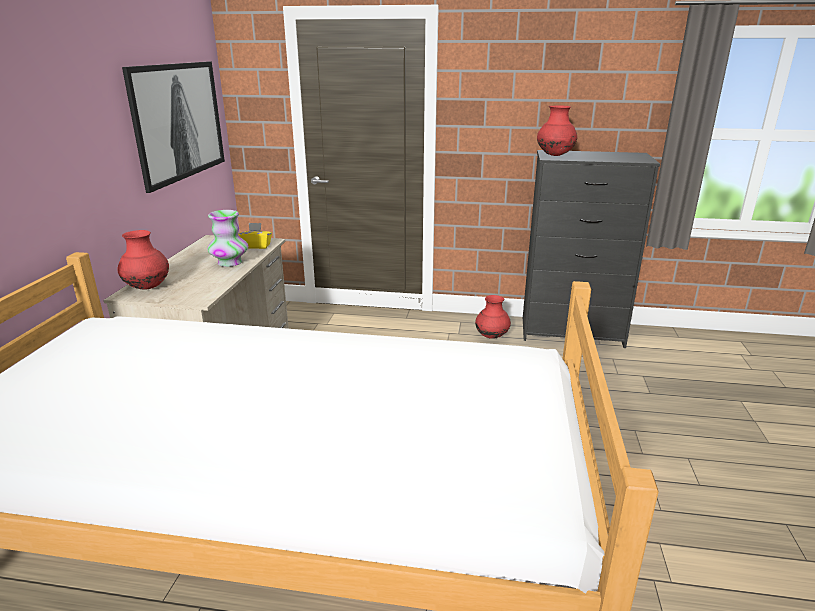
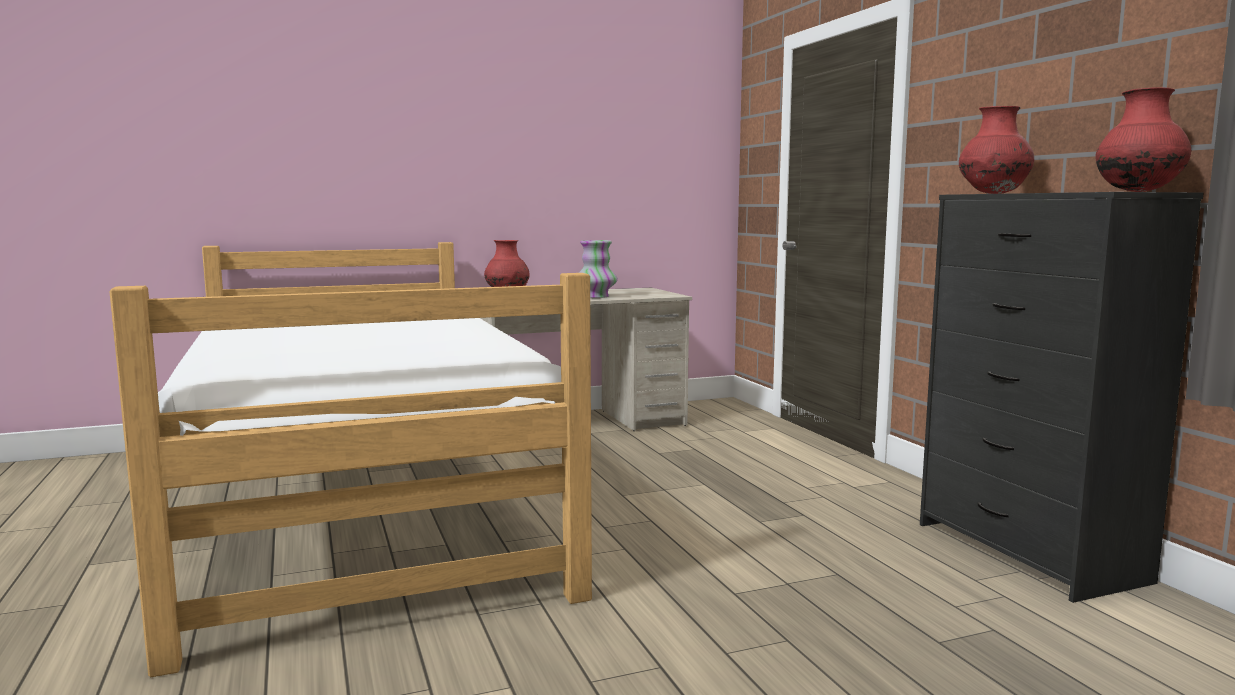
camera: 60 degrees right, 15 degrees down
(179, 121) = (642, 162): picture -> none
(256, 246) = (652, 295): yellow tissue box -> none
(492, 336) = (887, 505): red vase -> red vase (1138, 191)

